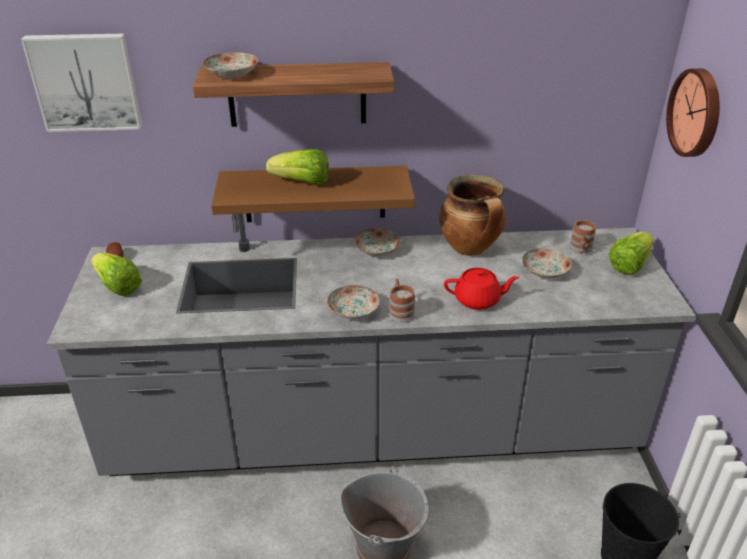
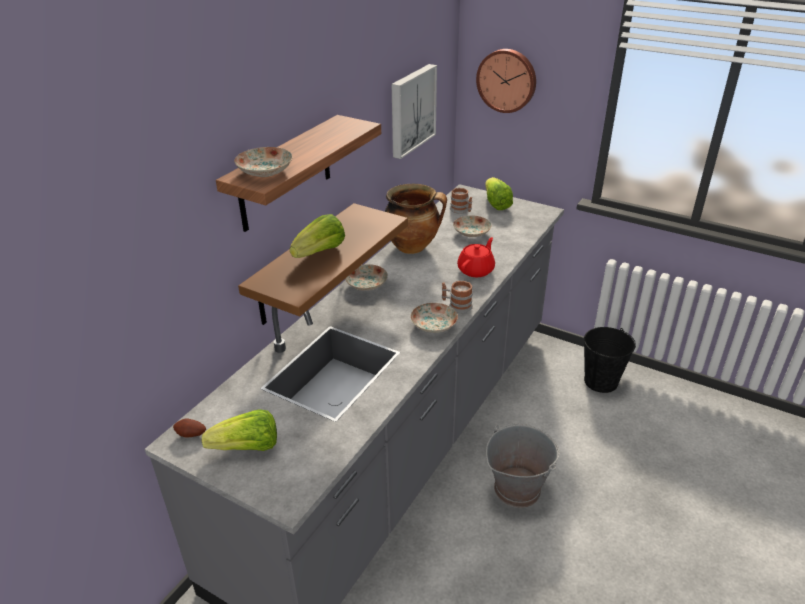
camera: 55 degrees left, 0 degrees up
(86, 82) = (116, 250): picture -> picture (411, 110)

